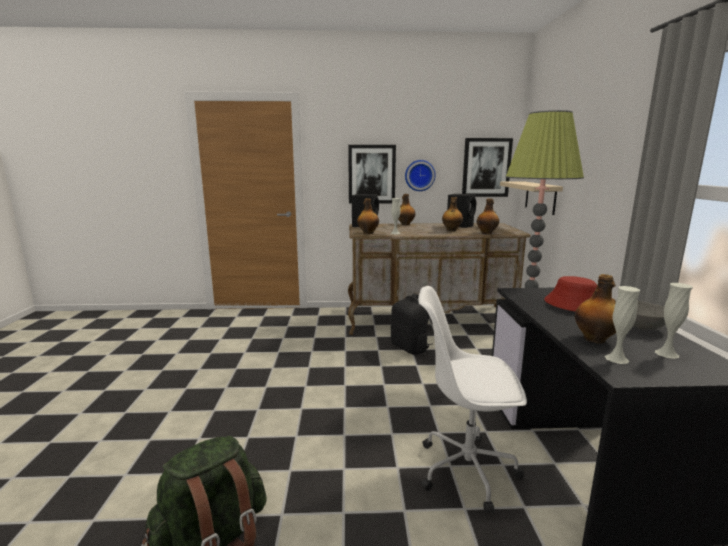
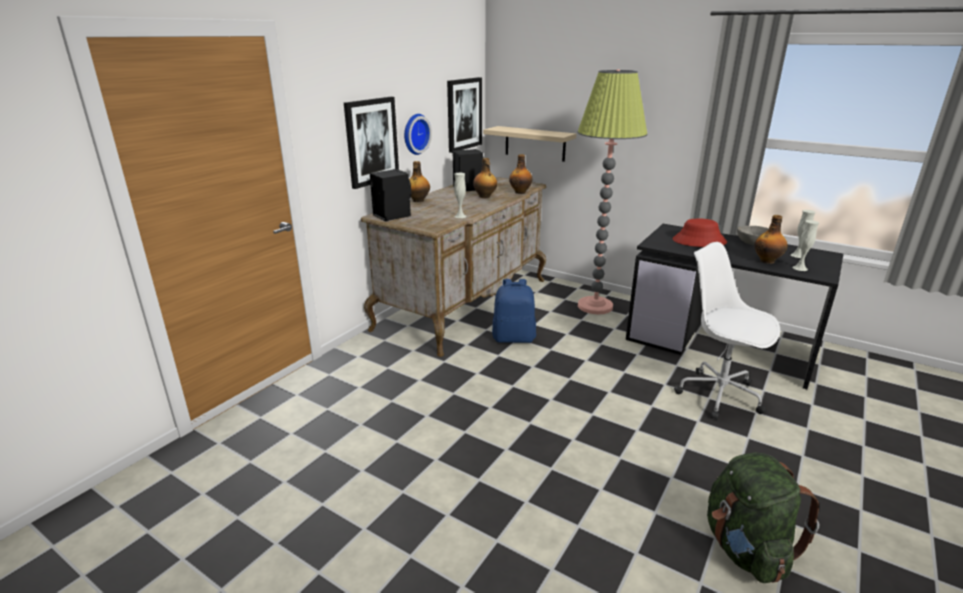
camera: 55 degrees left, 10 degrees up
(368, 233) = (437, 224): bottle -> none
(410, 348) = (514, 338): black backpack -> blue backpack
(464, 470) = (717, 394): white office chair -> white office chair turned 90 degrees clockwise

